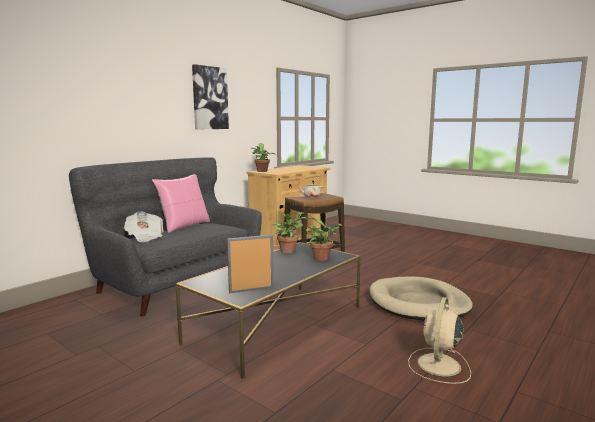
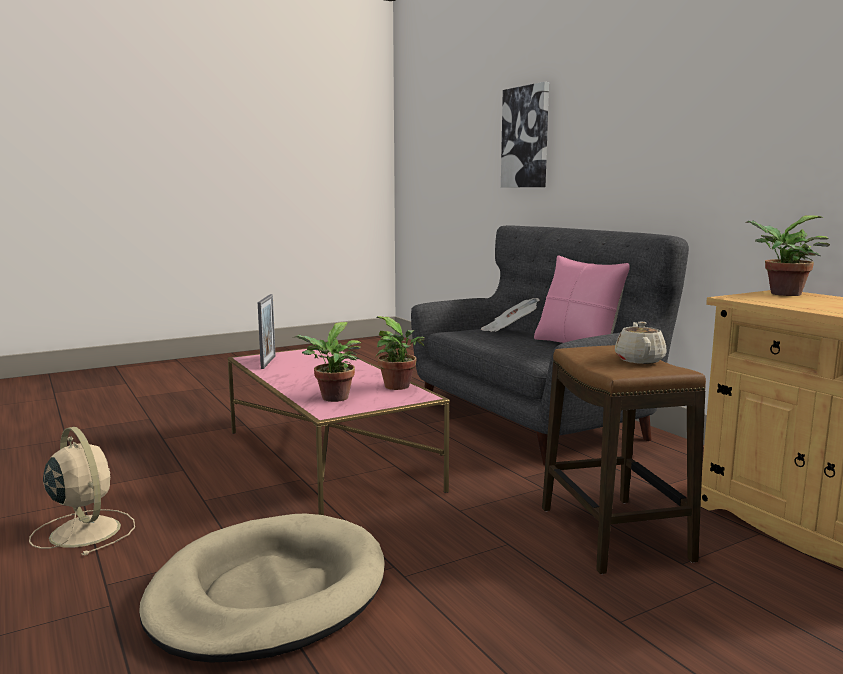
camera: 110 degrees right, 0 degrees up
(209, 98) = (752, 106): picture -> picture (526, 137)
(277, 324) = (328, 459): black coffee table -> pink coffee table

